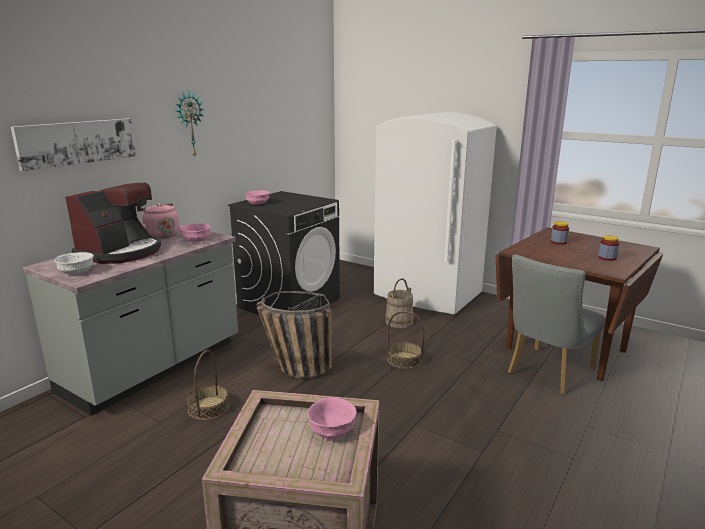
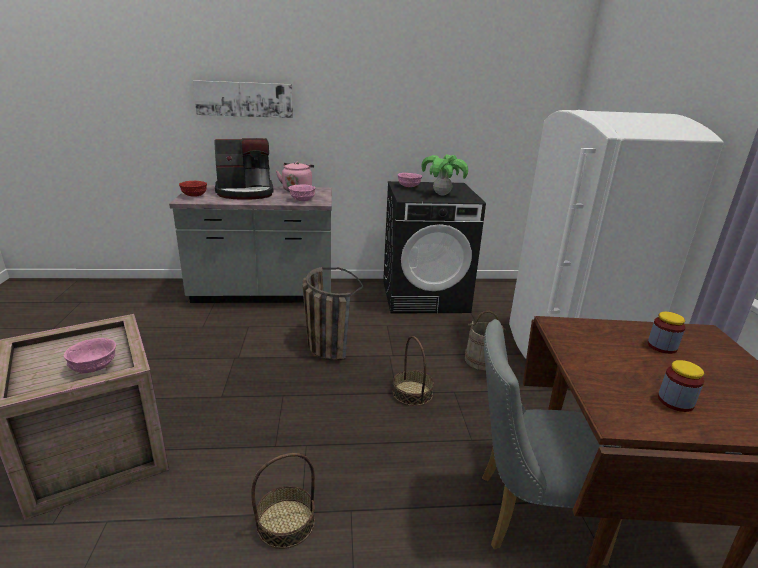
camera: 50 degrees right, 5 degrees up
(76, 273) = (194, 195): white bowl -> red bowl
(189, 124) = (356, 97): wall clock -> none
(208, 408) = (234, 335): basket -> basket (286, 522)
(298, 202) = (442, 194): none -> potted plant

